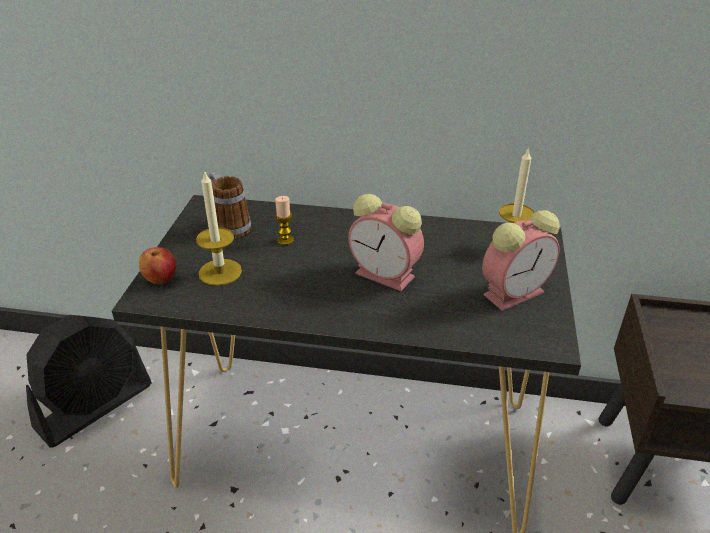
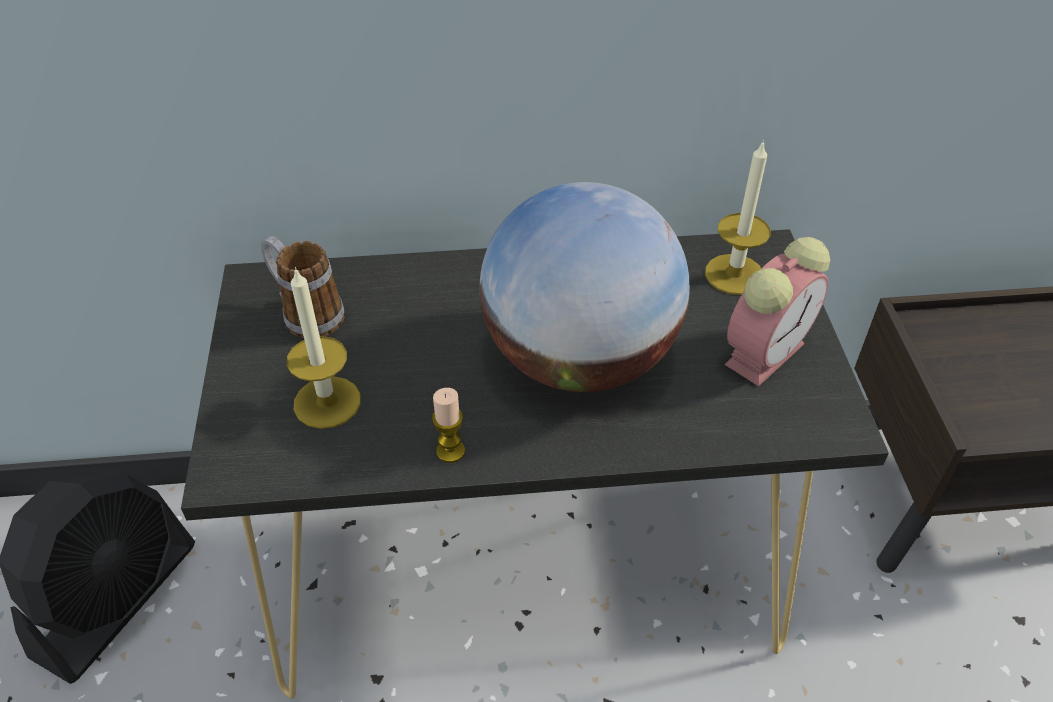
camera: 15 degrees left, 10 degrees up
(160, 279) = (237, 434): apple -> none
(285, 240) = (405, 324): candle -> candle (450, 451)
(387, 275) = (580, 358): alarm clock -> globe

